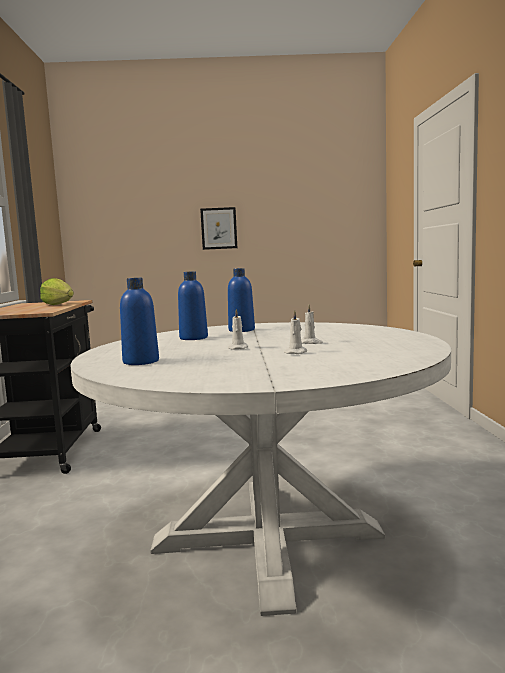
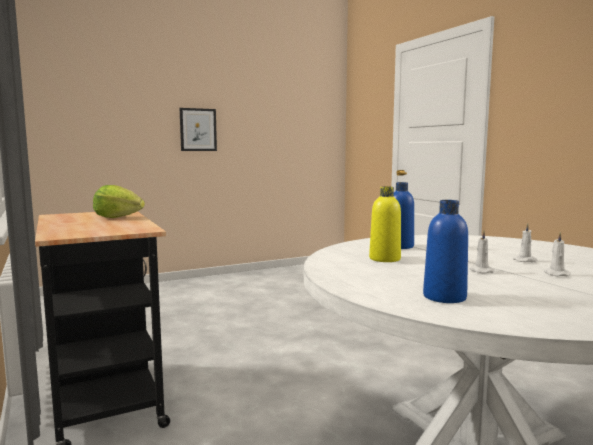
camera: 25 degrees left, 0 degrees up
(193, 338) = (384, 259): blue bottle -> yellow bottle

